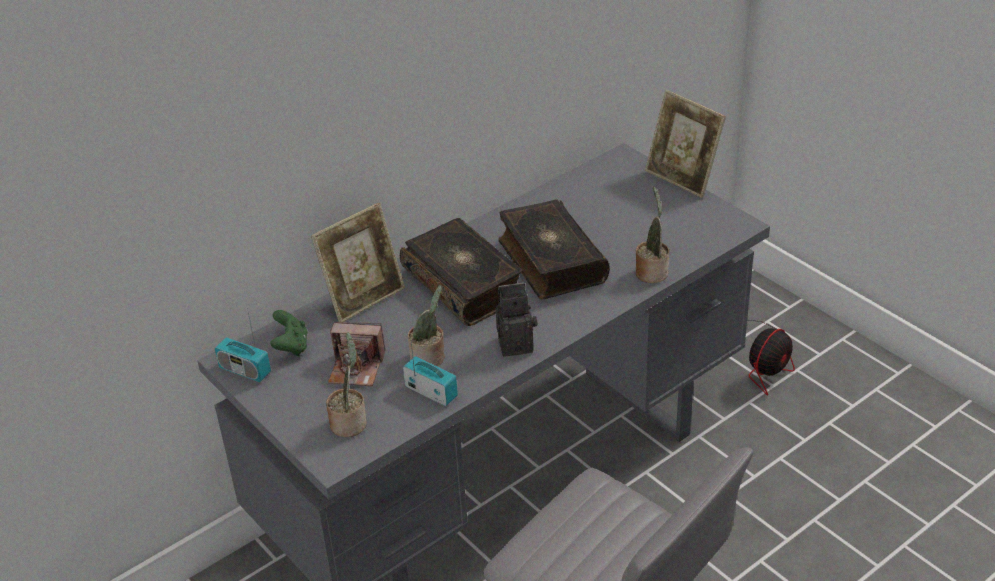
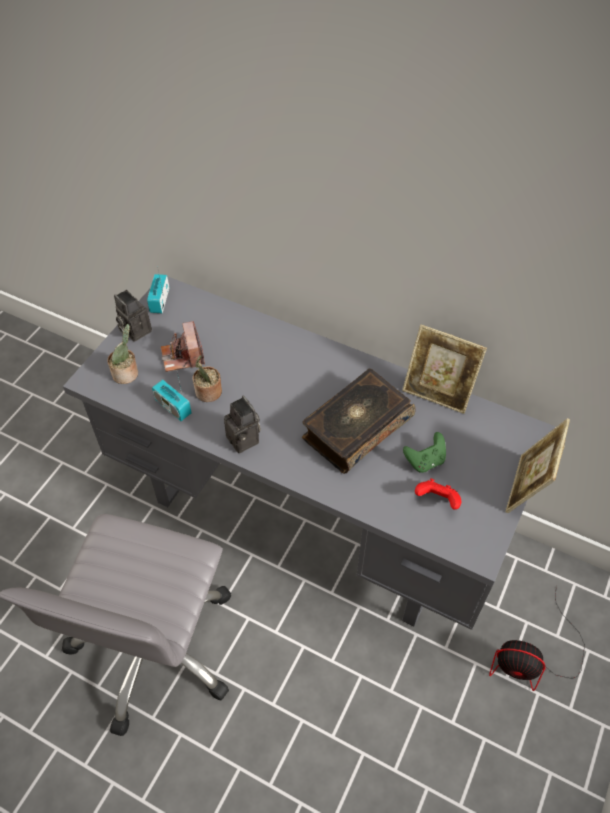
camera: 65 degrees right, 15 degrees up
(279, 403) = (134, 330): none -> camera
(291, 346) = (192, 314): green game controller -> green game controller (425, 461)
(364, 298) = (258, 332): picture frame -> picture frame (437, 393)
(431, 392) = (173, 407): radio -> radio turned 120 degrees clockwise
(464, 284) = (302, 383): book -> none
(651, 271) = (376, 504): potted plant -> none
(668, 233) = (437, 500): none -> red game controller

